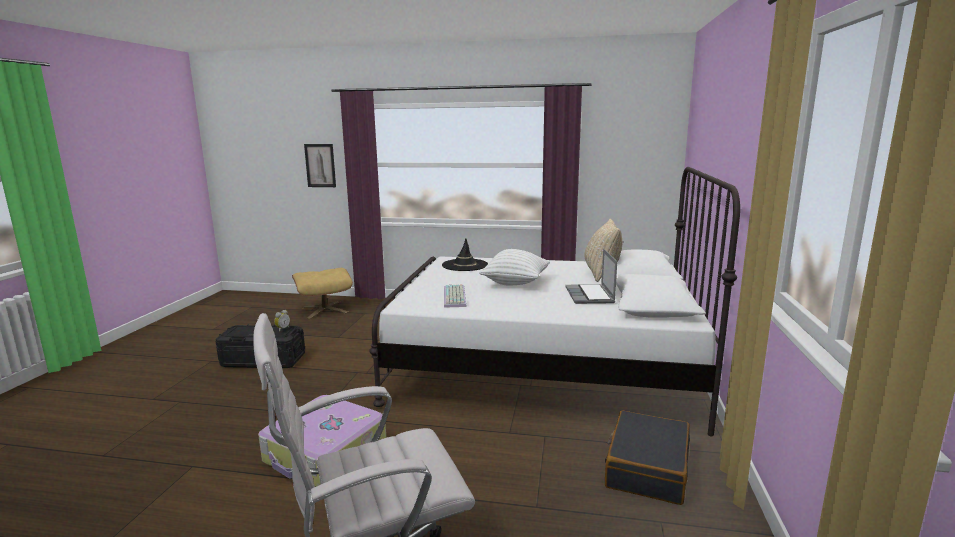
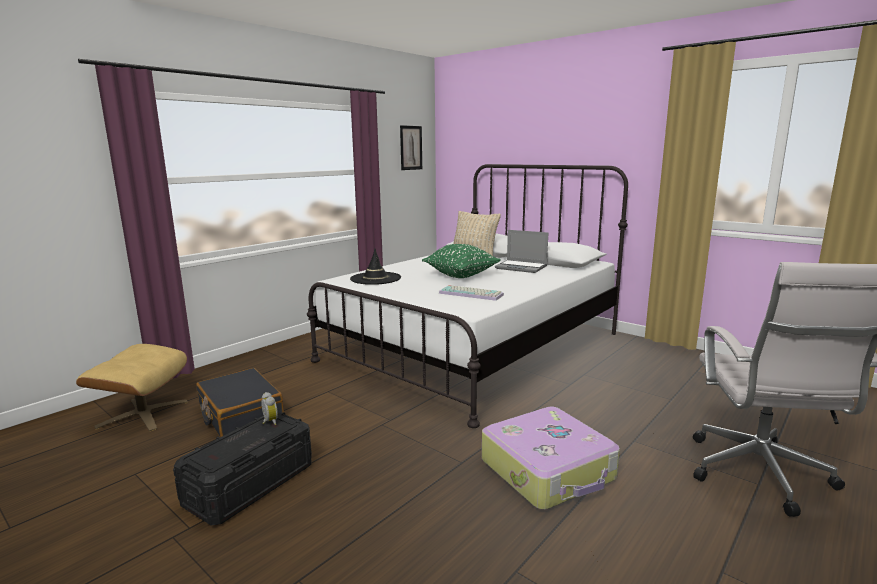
camera: 60 degrees left, 0 degrees up
(320, 165) = (49, 188): picture -> picture (411, 148)
(515, 283) = (461, 275): white pillow -> green pillow
(646, 468) = (641, 358): black suitcase -> black suitcase (240, 414)

